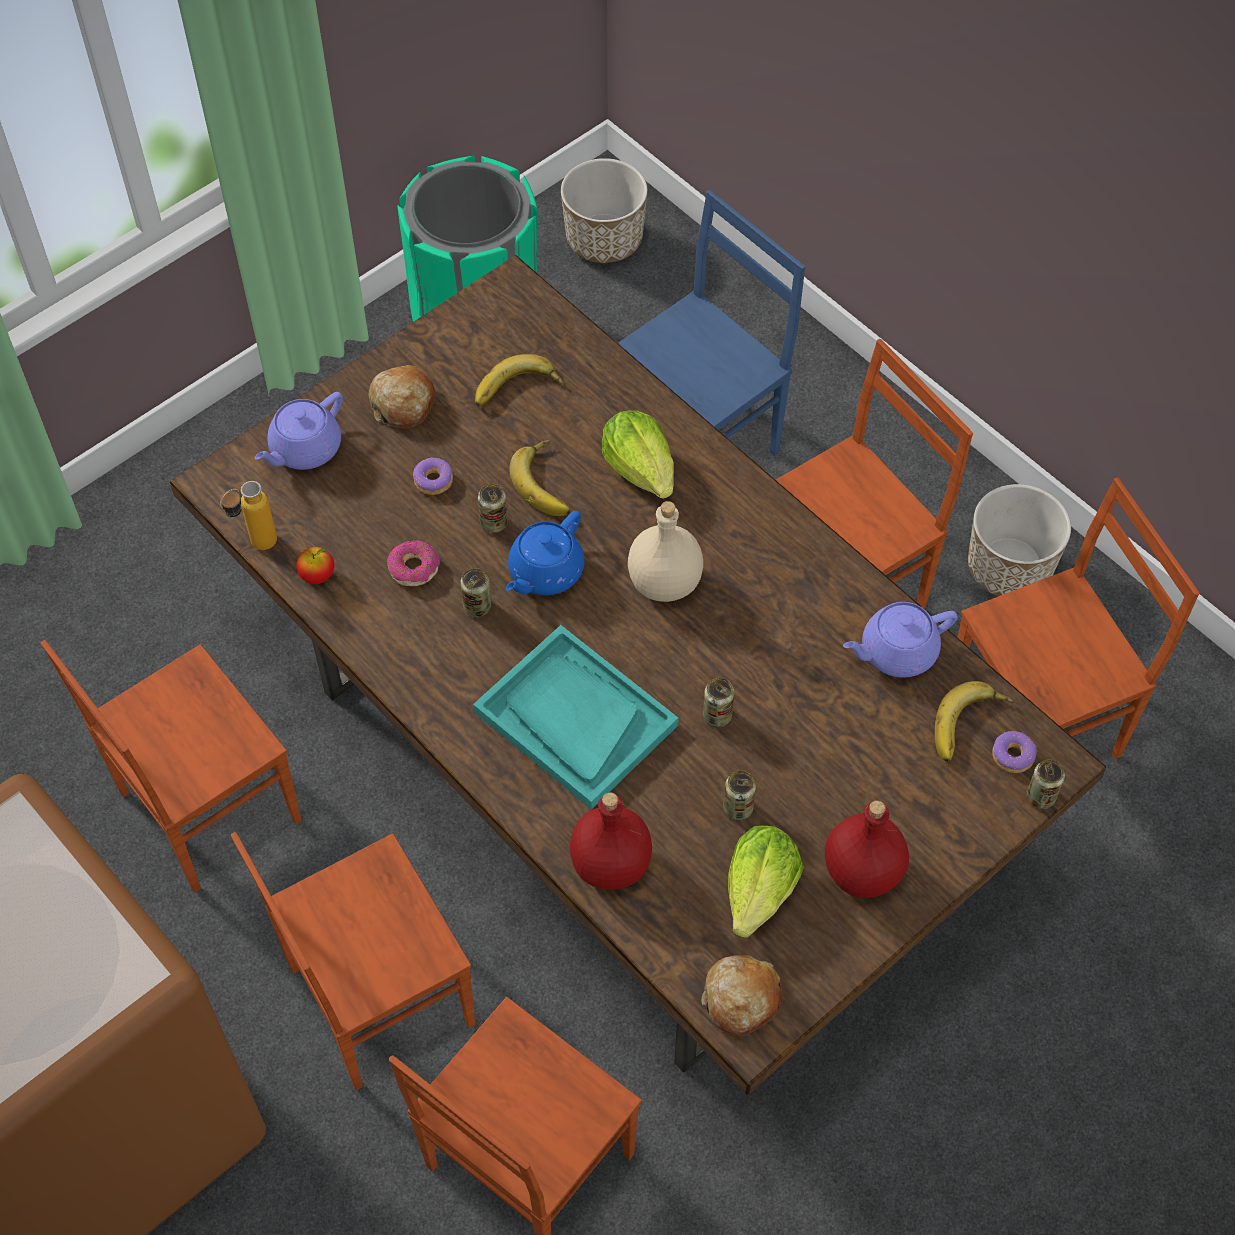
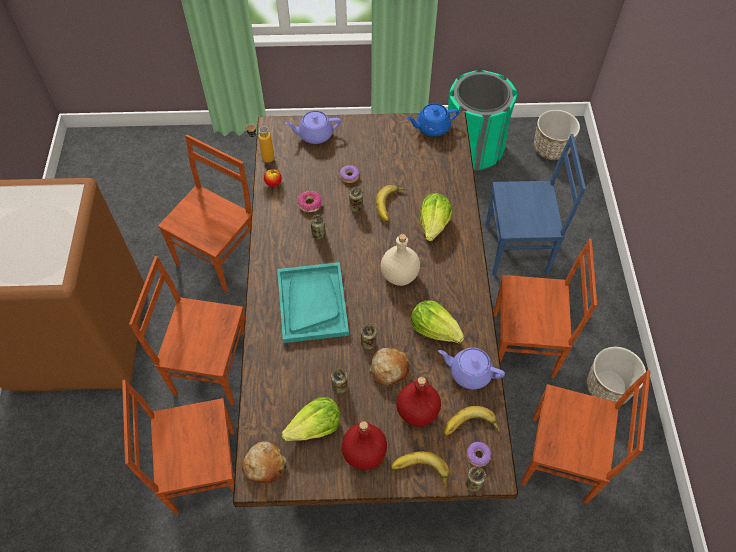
camera: 40 degrees right, 0 degrees up
(205, 806) = (219, 258): brown chair -> brown chair turned 120 degrees clockwise
(403, 404) = (366, 141): bread -> bread (389, 369)
(517, 391) = (414, 163): banana -> banana (420, 473)
(545, 572) = (356, 239): blue teapot -> blue teapot (432, 127)
(609, 864) = (269, 369): red bottle -> red bottle (417, 411)
(792, 625) = (435, 329): none -> lettuce

